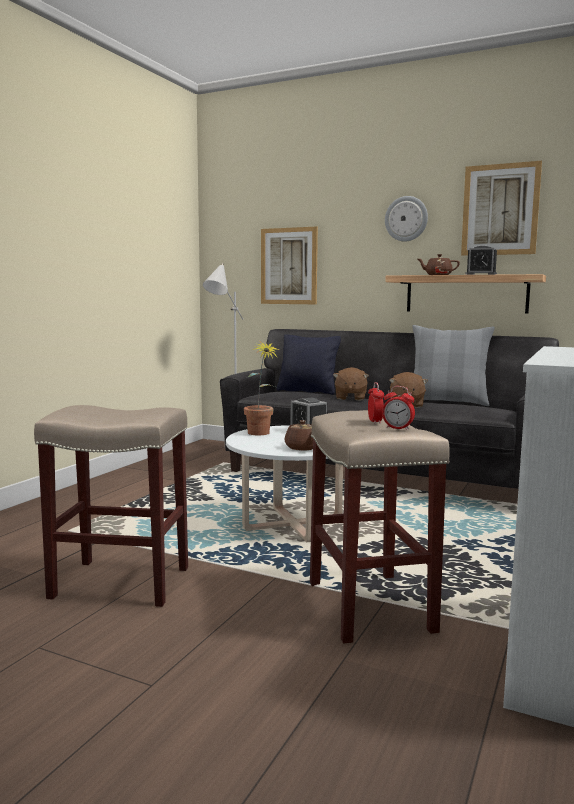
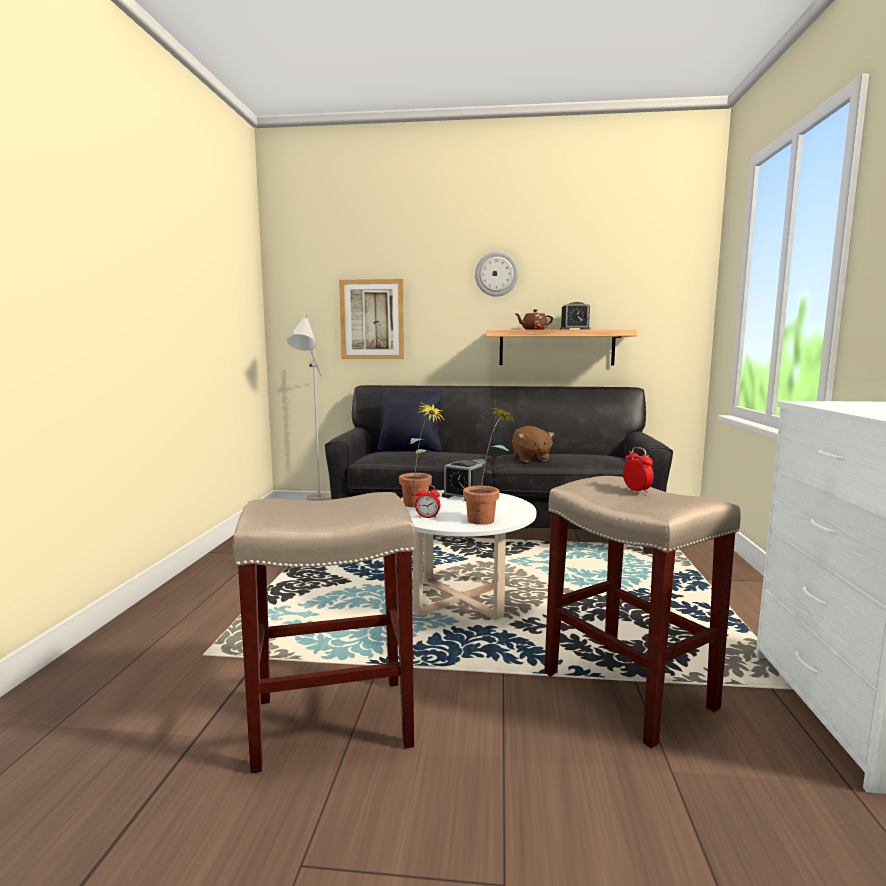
camera: 20 degrees left, 0 degrees up
(302, 448) = (487, 519): brown teapot -> potted plant
(350, 398) = (465, 455): brown plush toy -> none
(397, 428) = (688, 498): alarm clock -> alarm clock (427, 517)
(447, 402) = (556, 452): grey pillow -> none
(500, 210) = (586, 268): picture -> none

